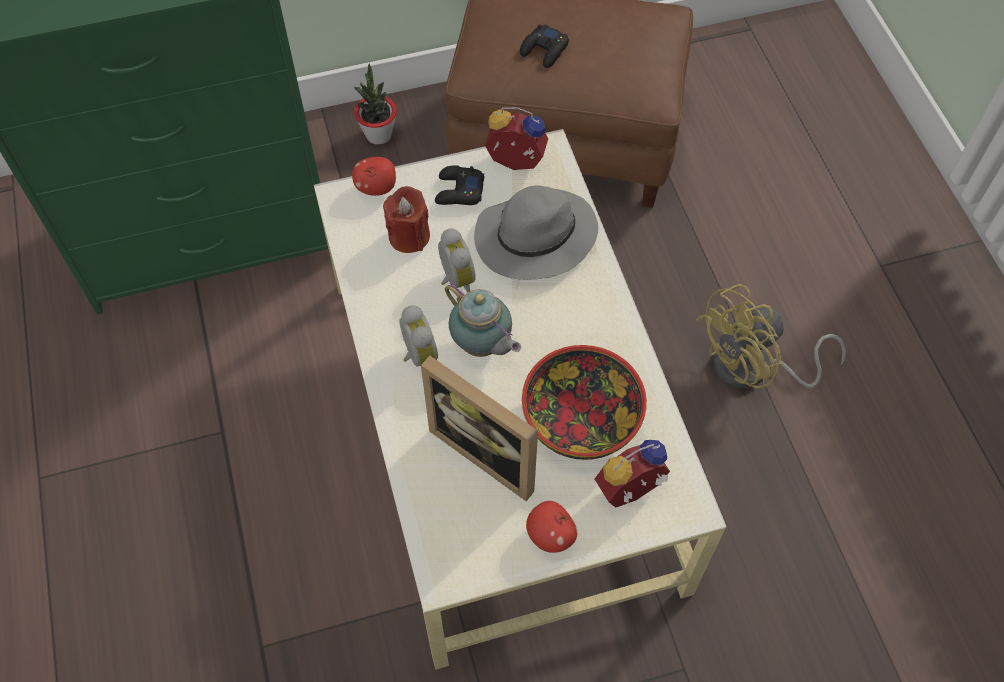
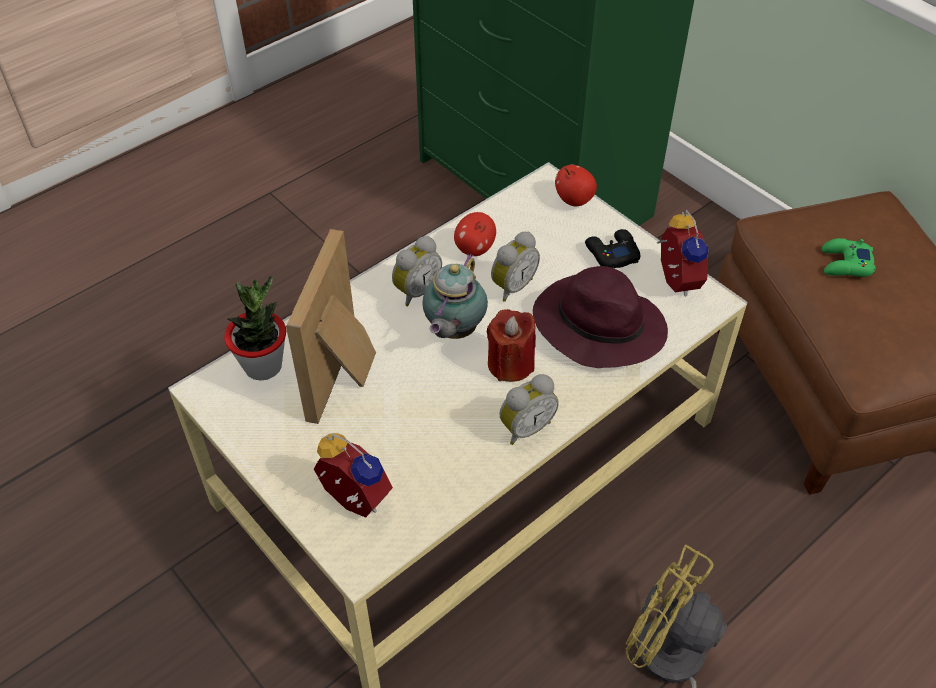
camera: 65 degrees right, 10 degrees down
(378, 134) = (716, 248): potted plant -> potted plant (263, 366)
(409, 236) = (537, 239): red candle -> red candle (510, 364)
(534, 239) = (596, 326): grey hat -> purple hat
(544, 50) = (845, 264): black game controller -> green game controller
(550, 535) = (277, 452): apple -> apple (474, 249)
(582, 418) = (416, 433): bowl -> none
(614, 336) = (525, 427): none -> alarm clock

